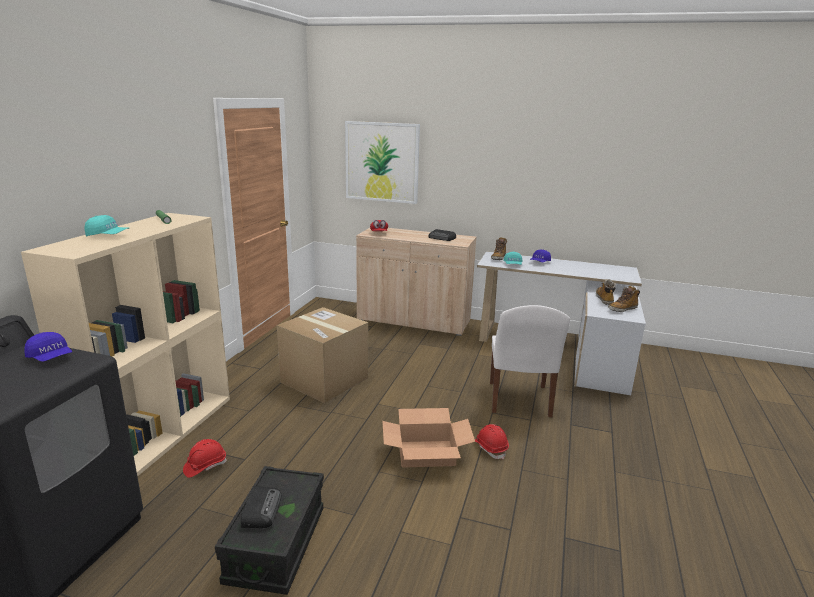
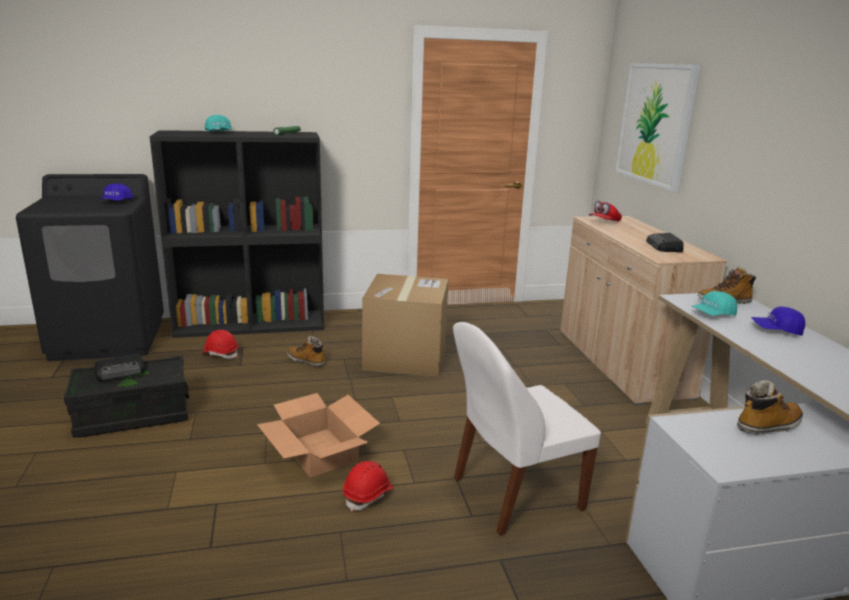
camera: 60 degrees right, 0 degrees up
(160, 433) = (252, 324): beige bookcase -> black bookcase
(622, 309) = (750, 449): boot -> boot (306, 361)

